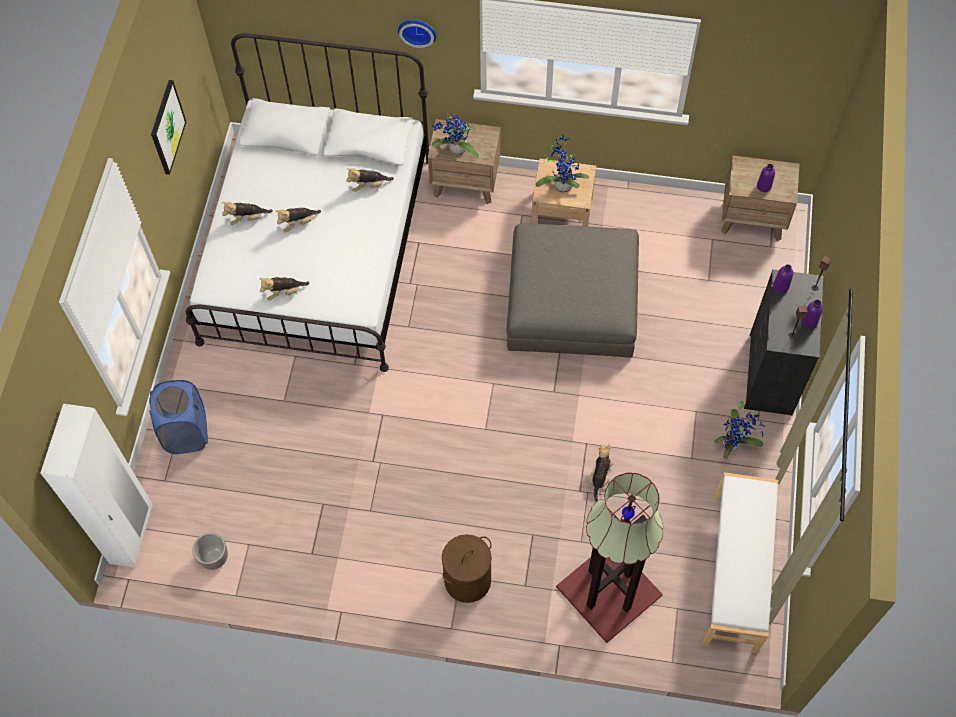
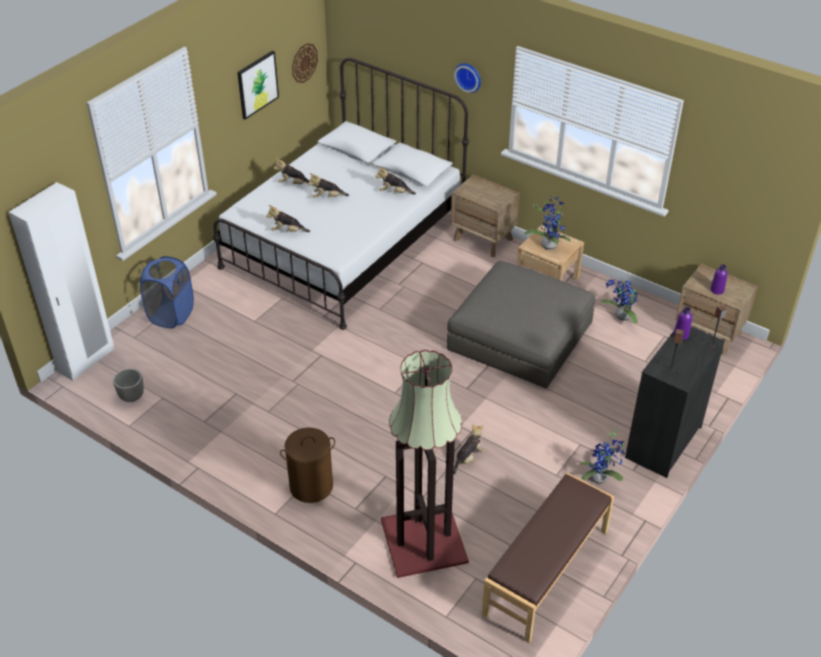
camera: 25 degrees right, 20 degrees down
(192, 62) = (304, 63): none -> wall clock
(456, 150) = (476, 195): potted plant -> potted plant (620, 317)
(736, 571) = (547, 572): white bench -> brown bench
(809, 321) = (693, 365): purple bottle -> none

